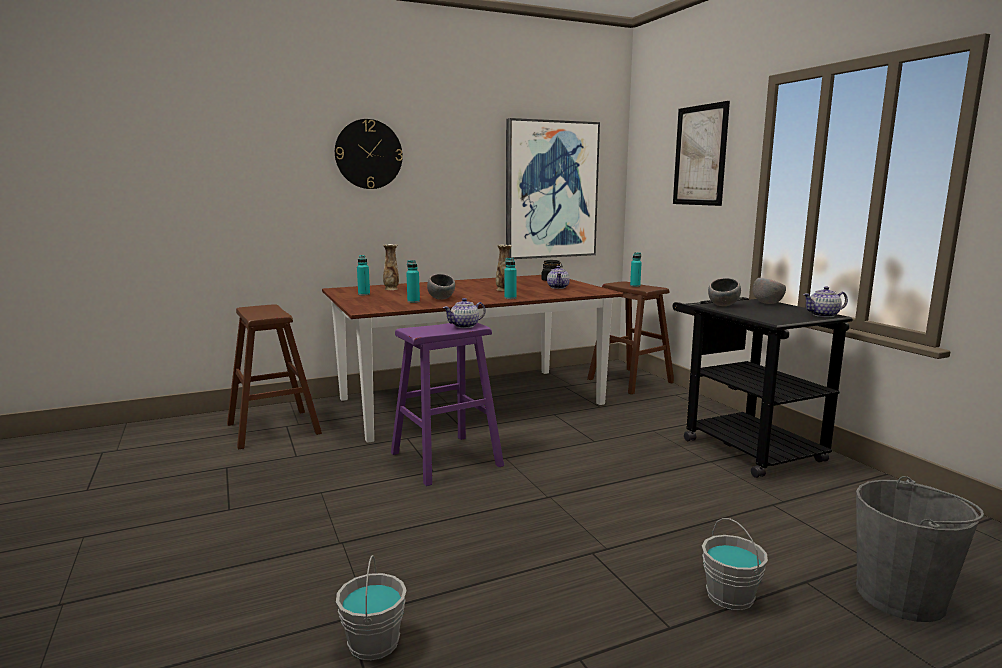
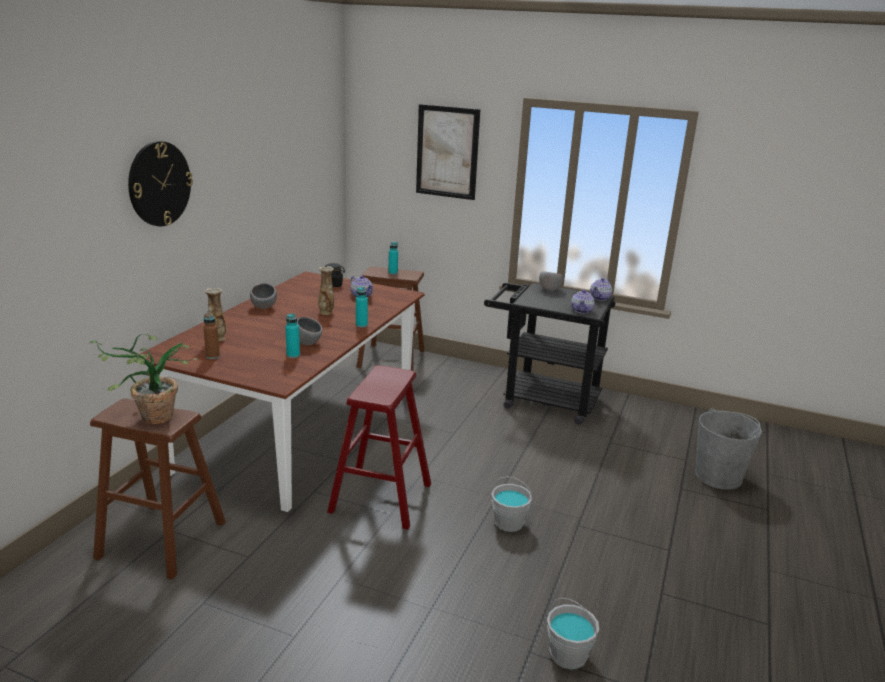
camera: 45 degrees left, 10 degrees up
(259, 313) = (149, 419): none -> potted plant
(364, 294) = (213, 356): turquoise bottle -> brown bottle
(445, 459) = (381, 498): purple stool -> red stool
(465, 326) = (393, 375): teapot -> teapot (582, 310)
(551, 190) = (300, 185): picture -> none
(723, 305) = (533, 300): grey bowl -> grey bowl (264, 307)
(729, 596) = (666, 516): grey bucket -> grey bucket (508, 523)

